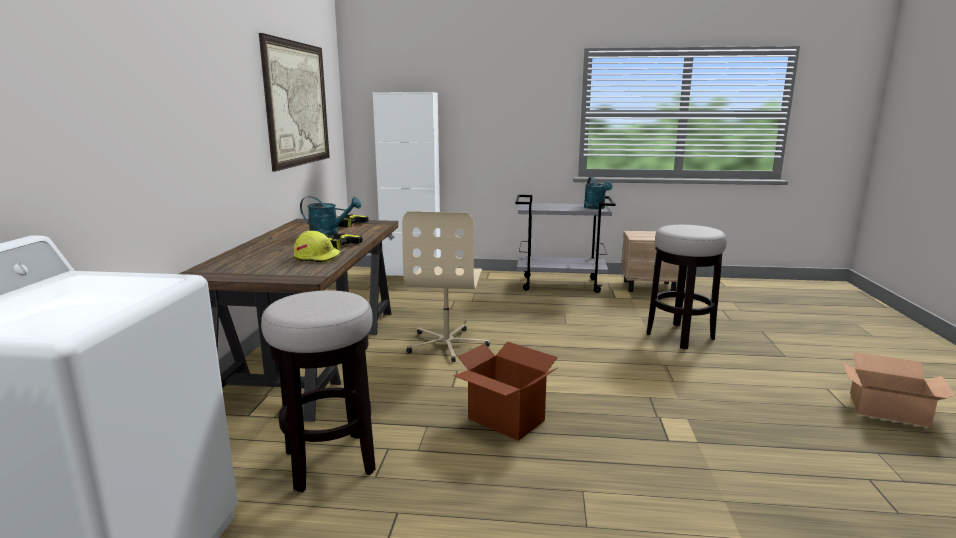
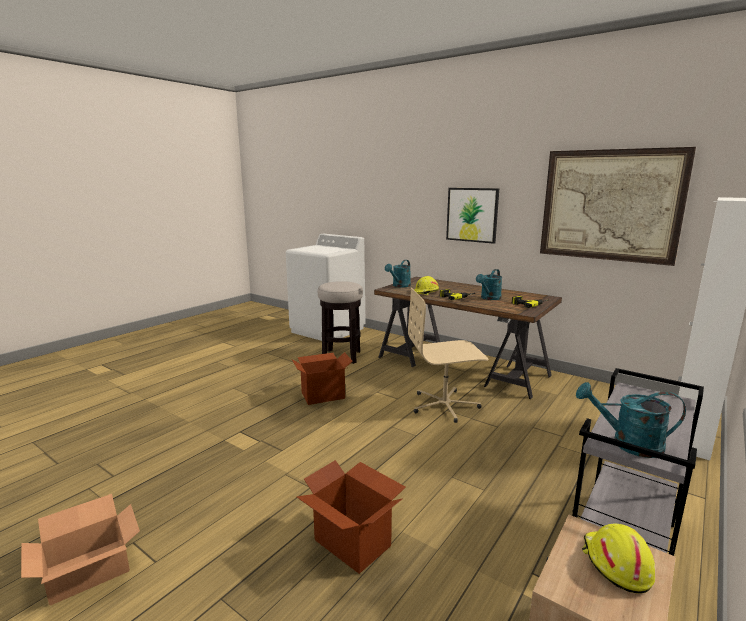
camera: 120 degrees right, 0 degrees up
(210, 129) = (472, 215): none -> picture
(276, 274) = (399, 286): none -> turquoise watering can
(447, 344) = (445, 405): beige office chair -> beige office chair turned 45 degrees counterclockwise
(646, 234) = (615, 564): none -> yellow hard hat
(679, 336) = (353, 542): stool -> cardboard box

